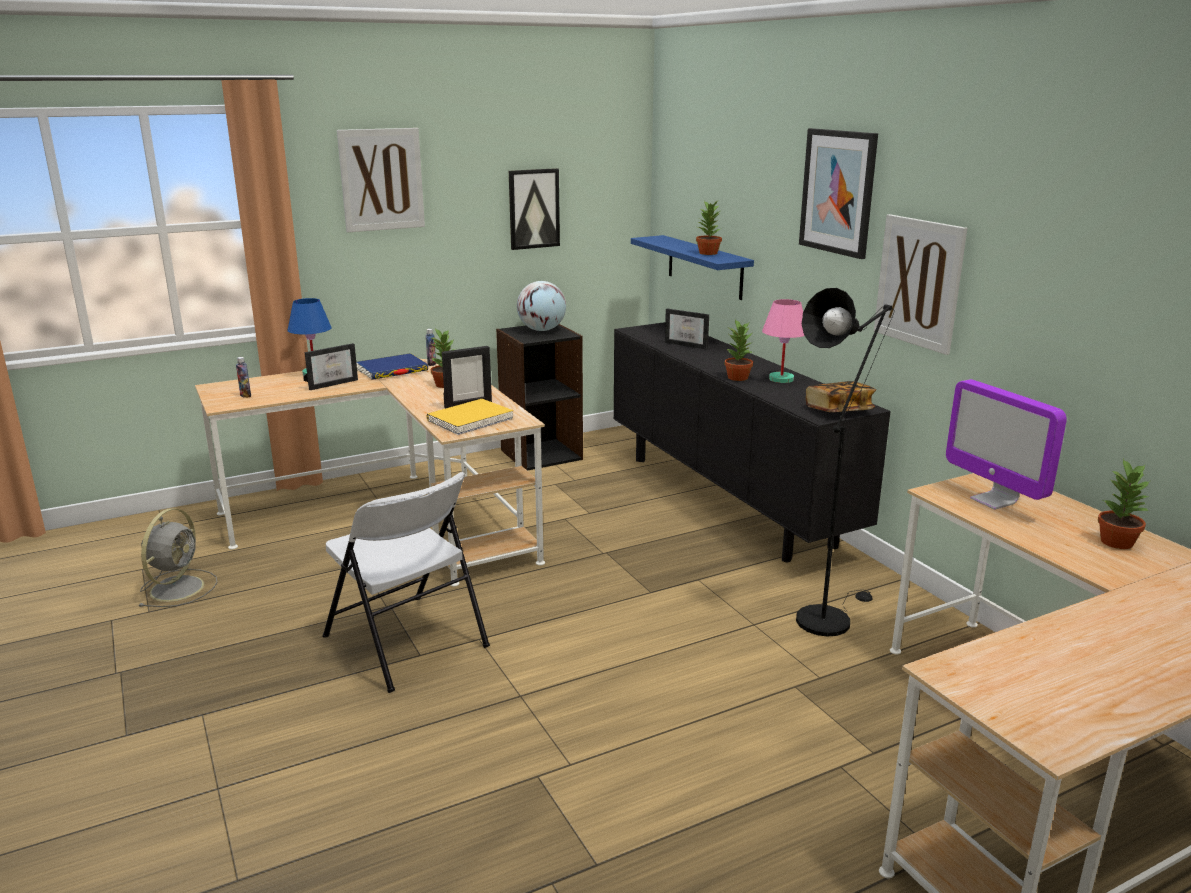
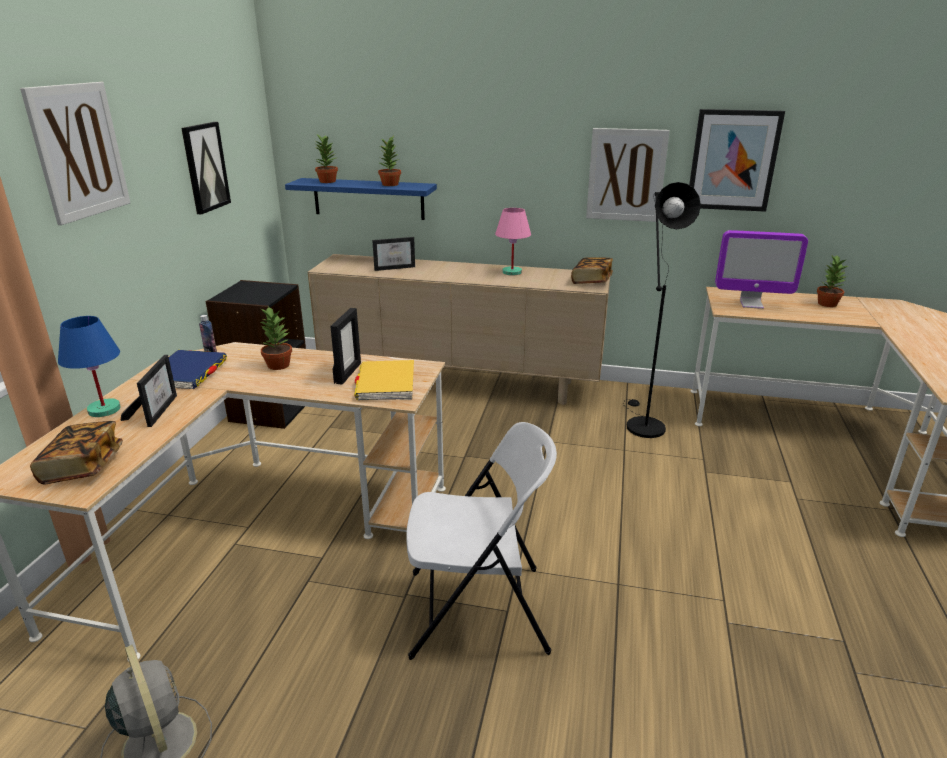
camera: 50 degrees left, 5 degrees up
(245, 395) = (83, 467): bottle -> book
(542, 330) = (251, 290): globe -> none
(727, 499) = (460, 381): black cabinet -> beige cabinet
(738, 377) = (487, 279): potted plant -> potted plant (327, 181)
(838, 192) = (534, 116): picture -> picture (733, 160)

